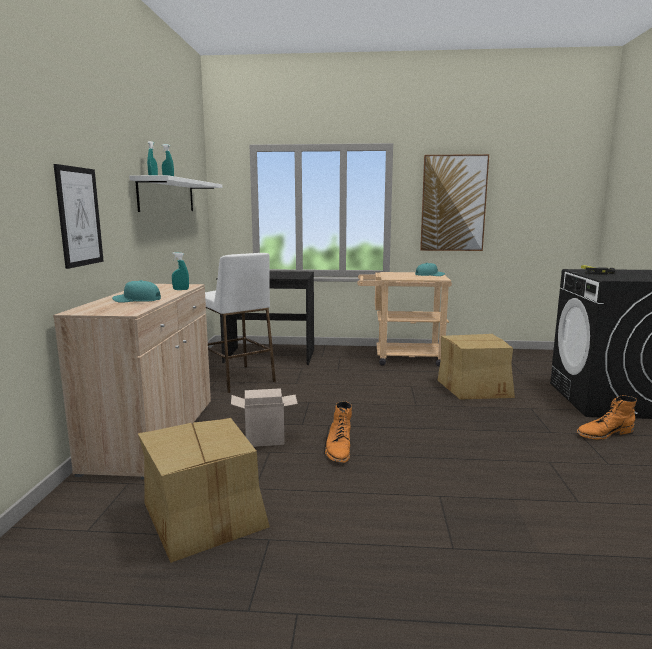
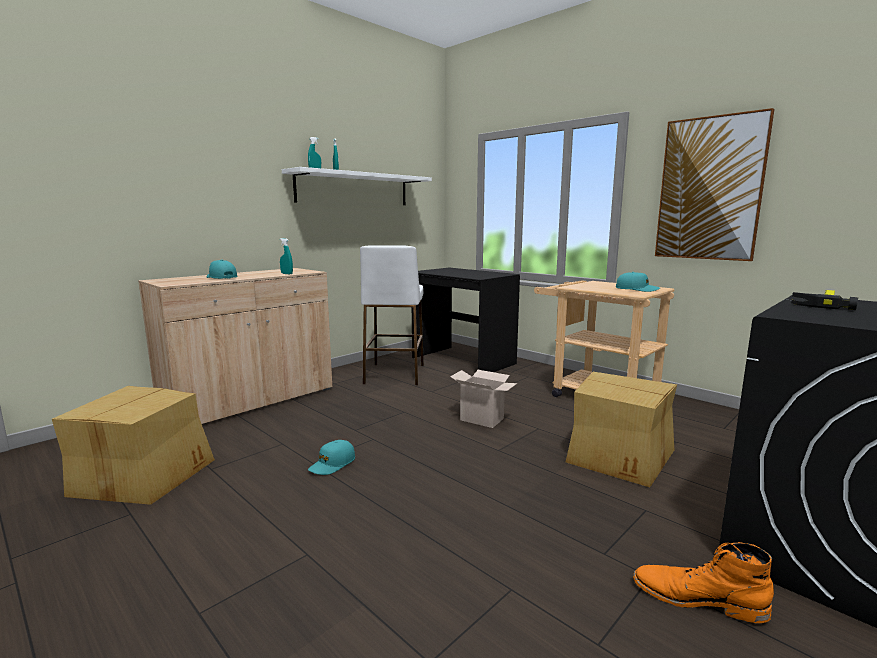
camera: 40 degrees right, 0 degrees up
(79, 216) = (192, 203): picture -> none
(266, 439) = (303, 432): cardboard box -> cardboard box (483, 419)
(339, 449) = (332, 464): orange boot -> turquoise cap

